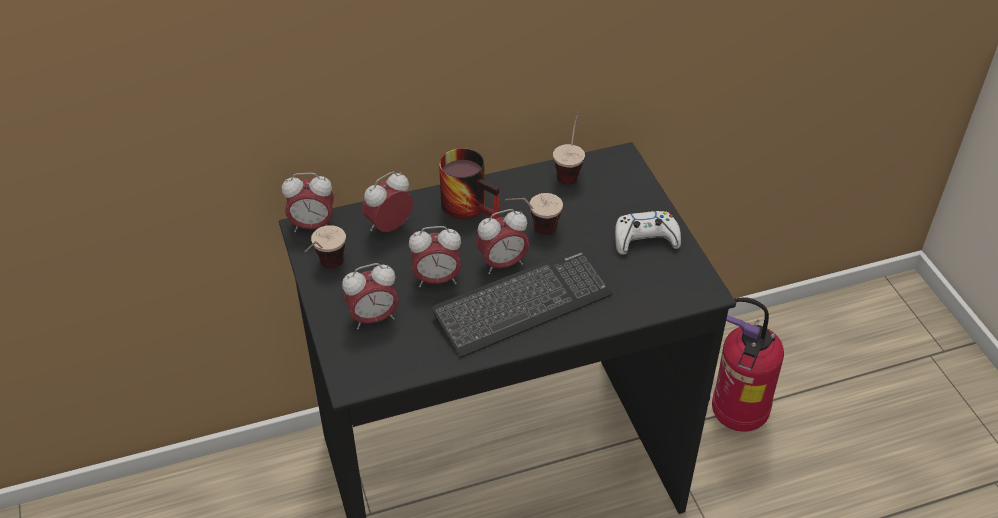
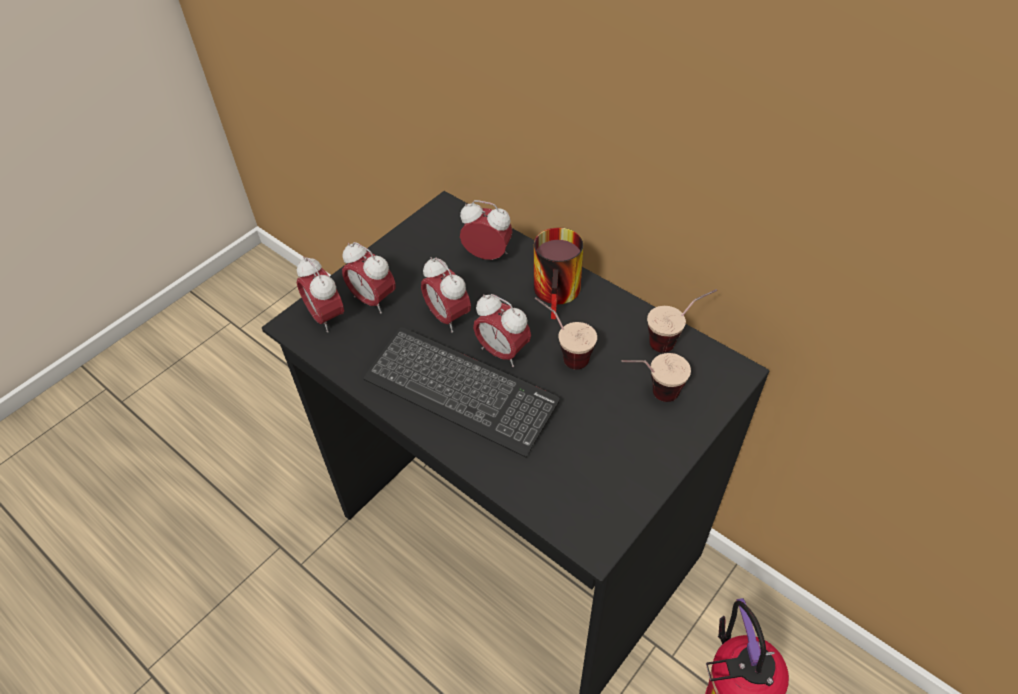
camera: 60 degrees right, 5 degrees up
(312, 226) = (451, 211): alarm clock -> alarm clock (326, 317)
(326, 270) = (406, 245): cup -> cup (650, 395)
(645, 239) = (629, 449): white game controller -> none

